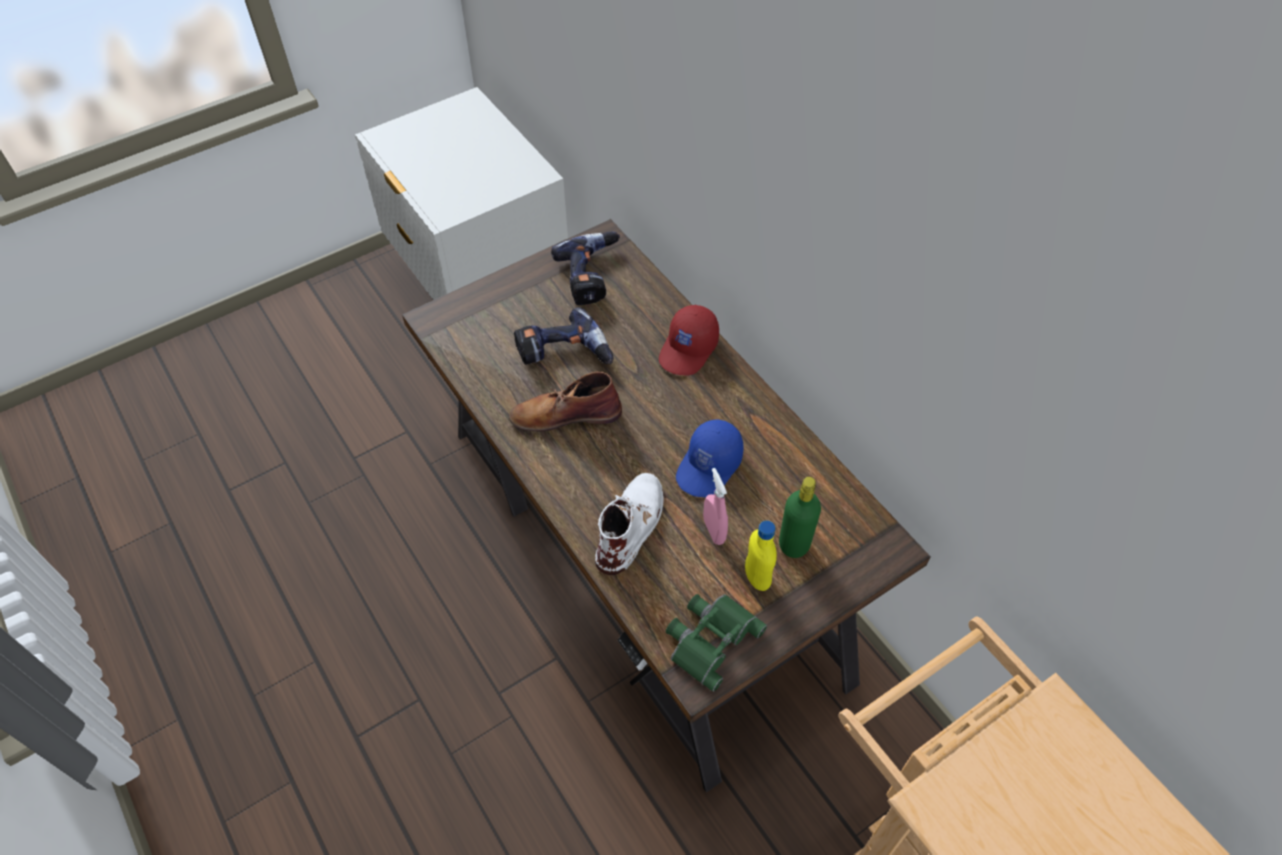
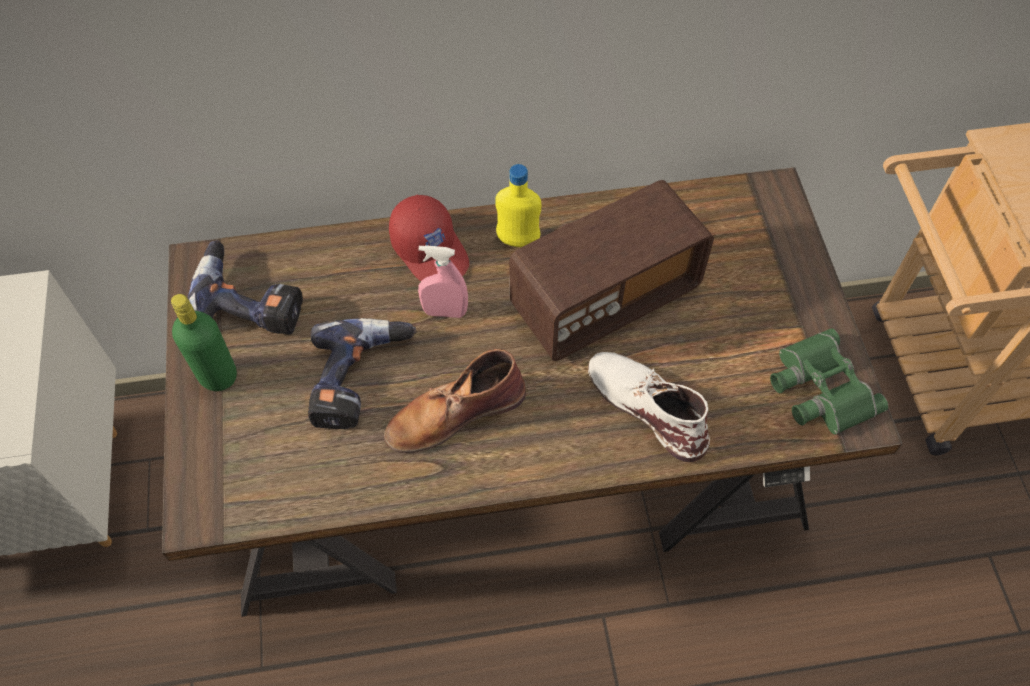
camera: 65 degrees left, 5 degrees up
(565, 414) = (454, 414): brown boot -> brown boot turned 45 degrees clockwise
(709, 467) = (605, 299): blue cap -> radio
(714, 531) = (689, 330): pink spray bottle -> pink spray bottle (445, 312)
(757, 577) = (762, 315): yellow bottle -> yellow bottle (518, 240)
(794, 544) = (736, 267): green bottle -> green bottle (218, 375)

